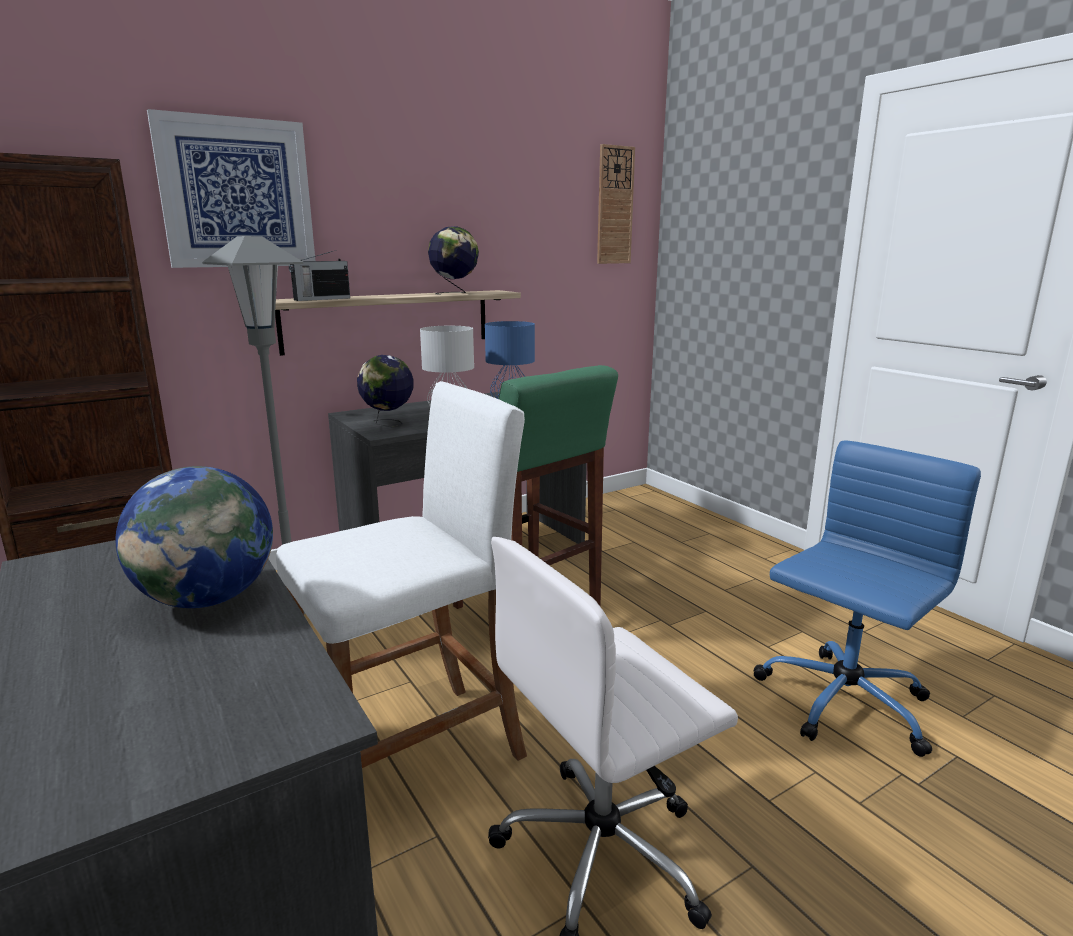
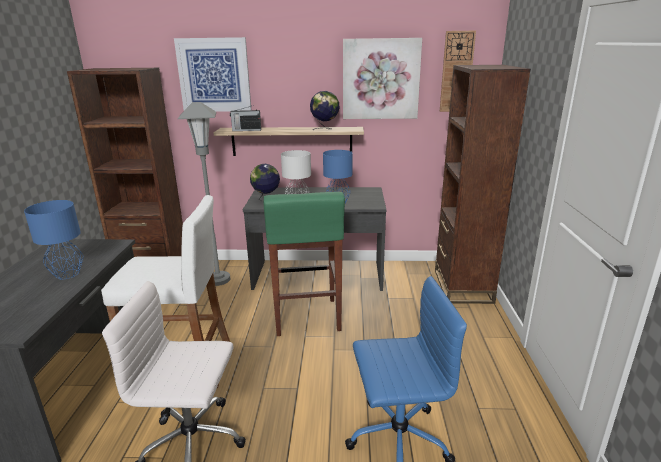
camera: 35 degrees right, 5 degrees up
(208, 599) = (68, 274): globe -> blue table lamp
(521, 212) = (380, 79): none -> picture
(670, 513) = (462, 286): none -> brown bookcase

